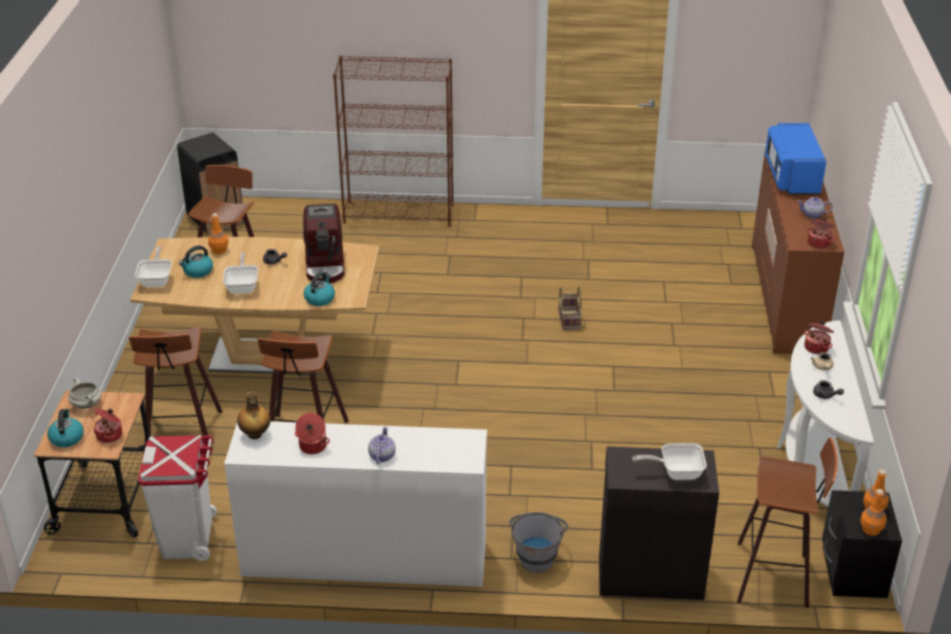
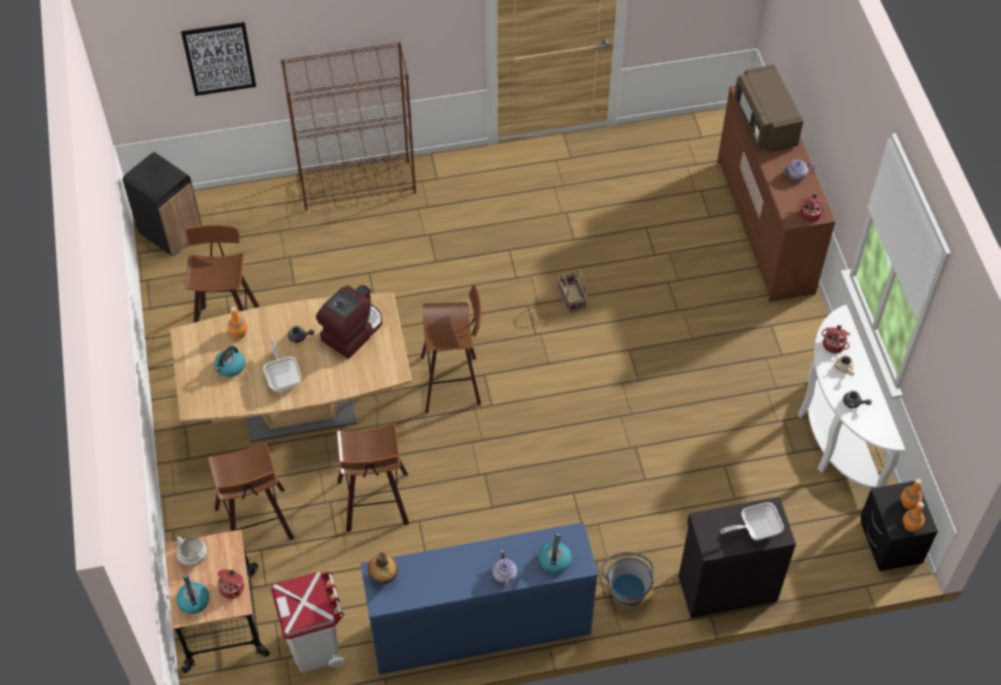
camera: 15 degrees left, 20 degrees up
(157, 280) = (195, 388): frying pan -> none
(284, 45) = (219, 58): none -> picture
(312, 447) = (439, 579): cooking pot -> none
(320, 298) = (364, 378): kettle -> kettle (554, 560)
(326, 265) = (352, 331): coffee machine -> coffee machine turned 120 degrees counterclockwise
(364, 559) = (479, 629): white dresser -> blue dresser
(775, 576) = (828, 561): stool -> stool (453, 381)
(791, 177) = (764, 123): blue microwave -> brown microwave

